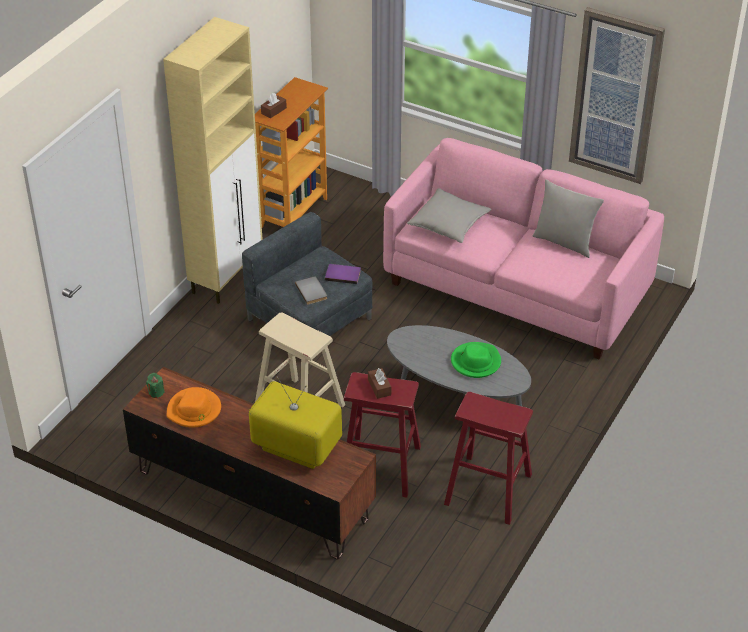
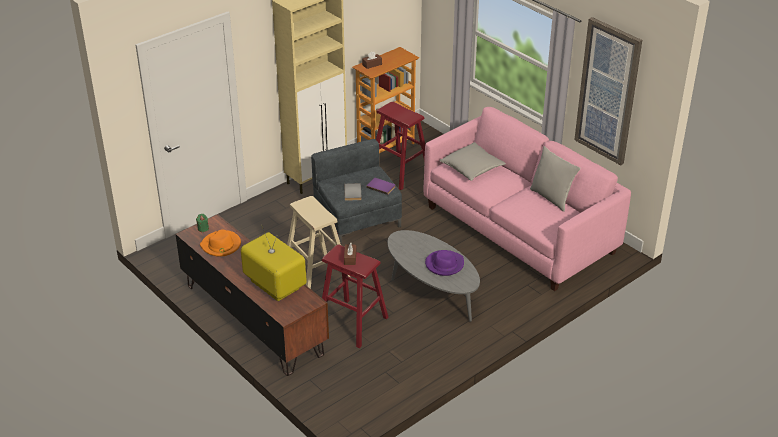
camera: 20 degrees right, 5 degrees down
(475, 362) = (444, 264): green hat -> purple hat
(488, 489) = (420, 357): red stool -> red stool (399, 172)

